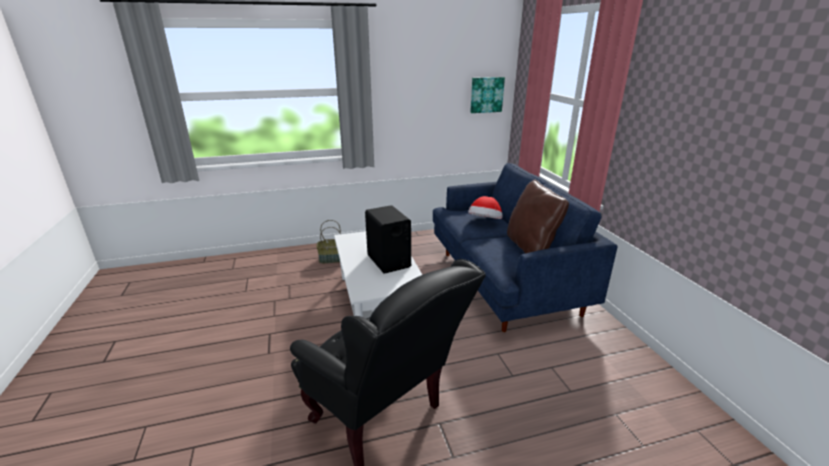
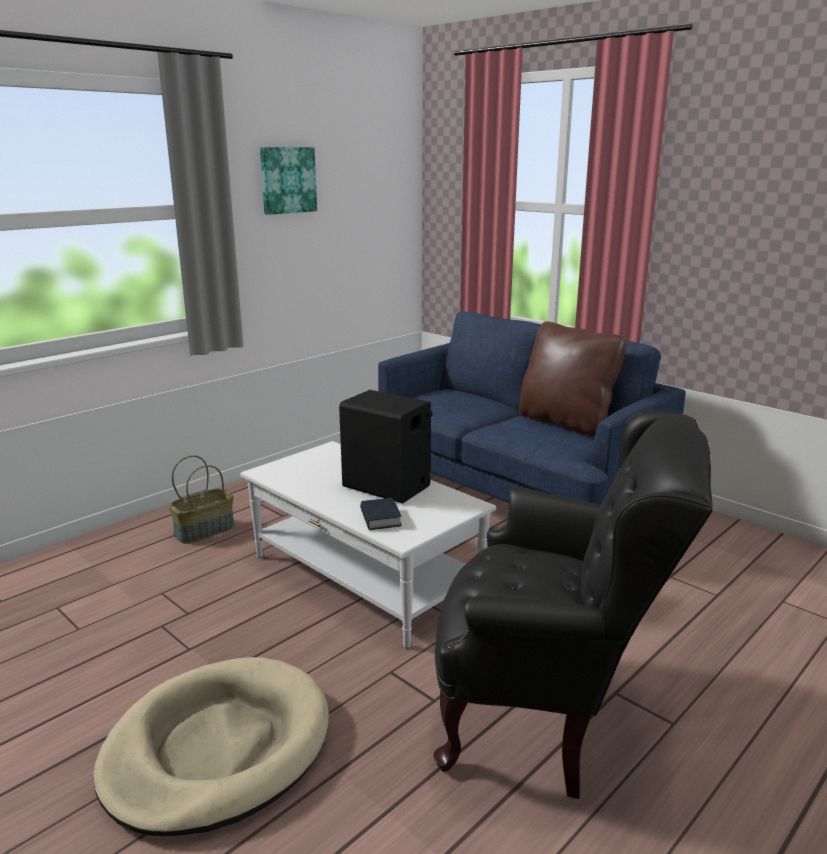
camera: 30 degrees left, 5 degrees down
(240, 367) = (217, 748): none -> beige dog bed
(363, 279) = (380, 519): none -> book
(485, 222) = (467, 405): hat -> none
(486, 94) = (388, 211): picture -> picture (287, 180)

